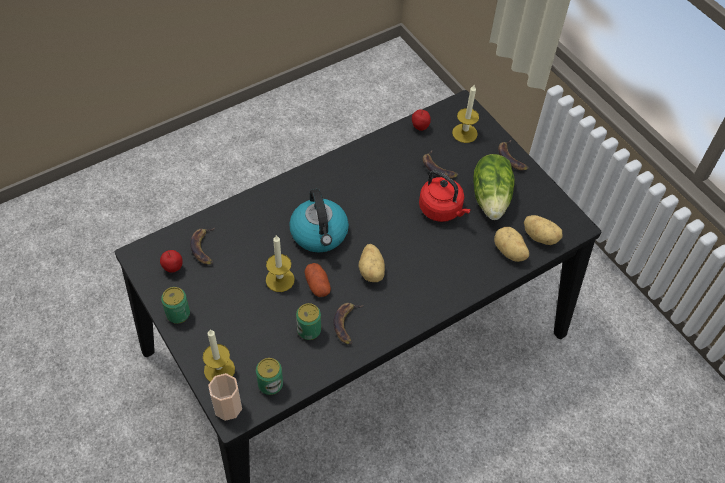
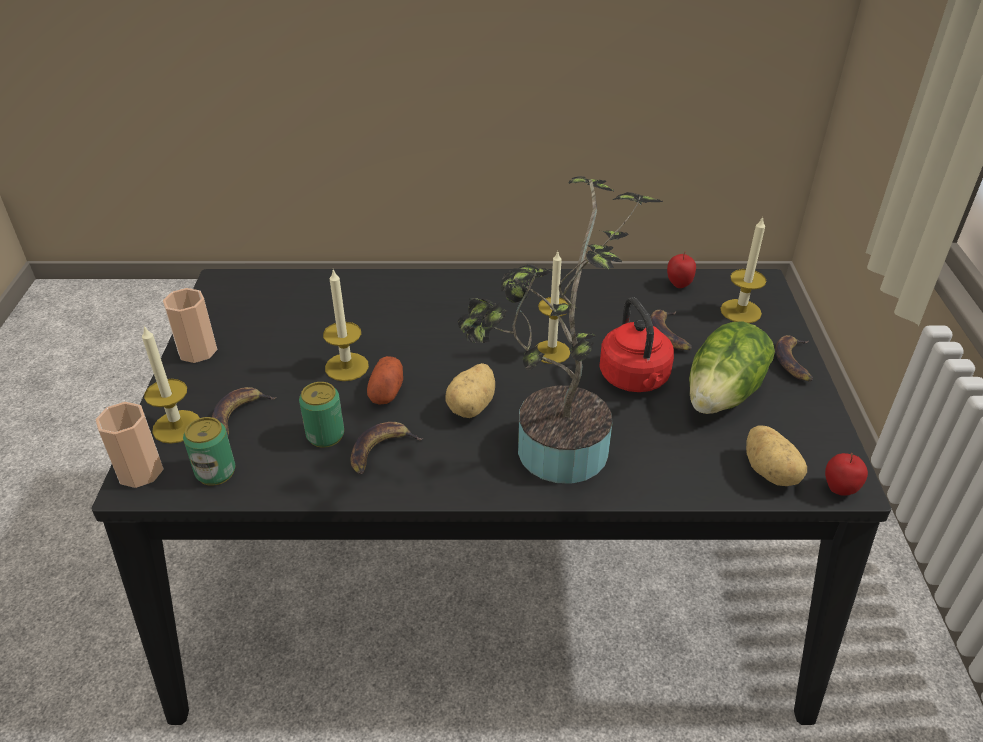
camera: 35 degrees right, 15 degrees down
(173, 268) = (241, 307): apple -> apple (839, 490)
(178, 314) = (197, 351): can -> cup
(204, 248) = (295, 302): banana -> banana (238, 416)
(319, 234) = (443, 341): kettle -> none
(385, 212) = (551, 352): none -> candle
(434, 279) = (552, 454): none -> potted plant
(509, 252) = (700, 470): potato -> none

